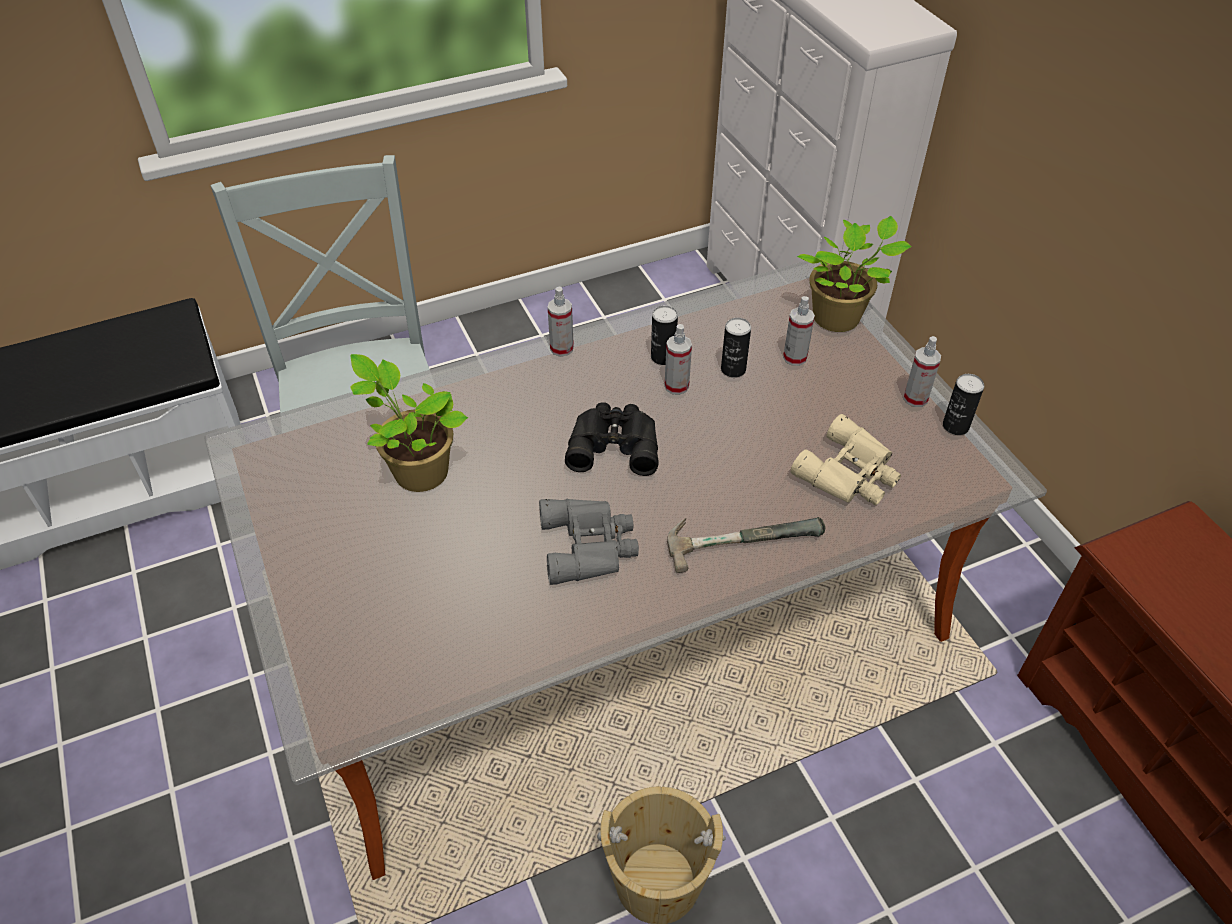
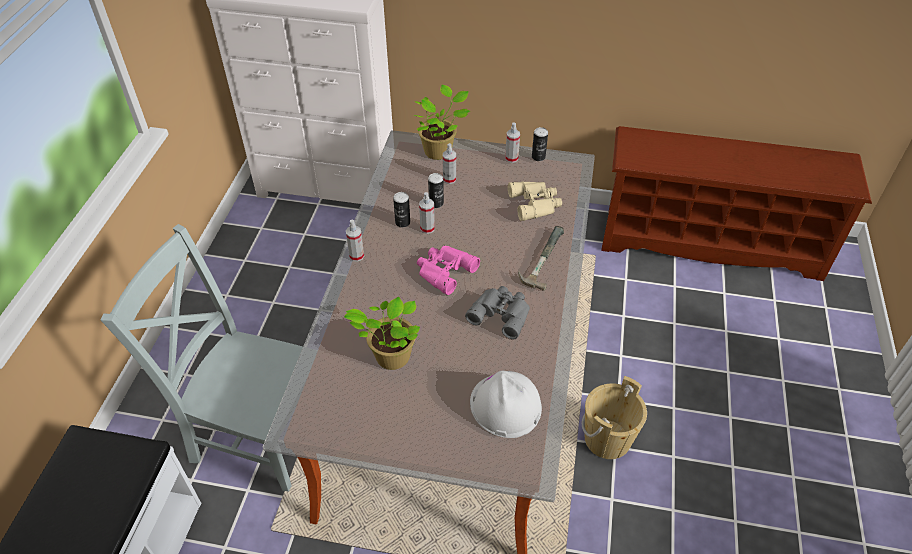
camera: 55 degrees left, 0 degrees up
(423, 636) = (505, 405): none -> white hard hat
(614, 443) = (443, 271): black binoculars -> pink binoculars

